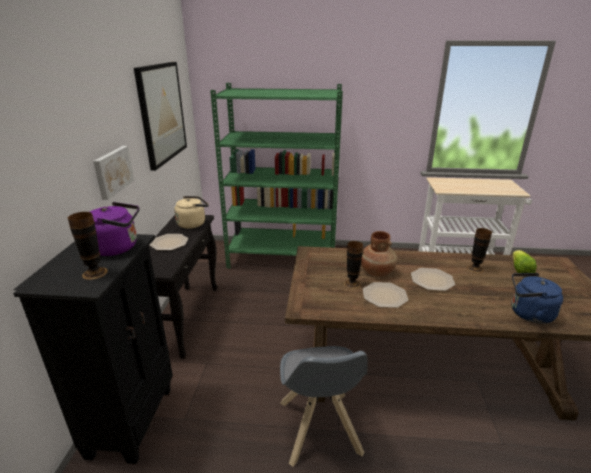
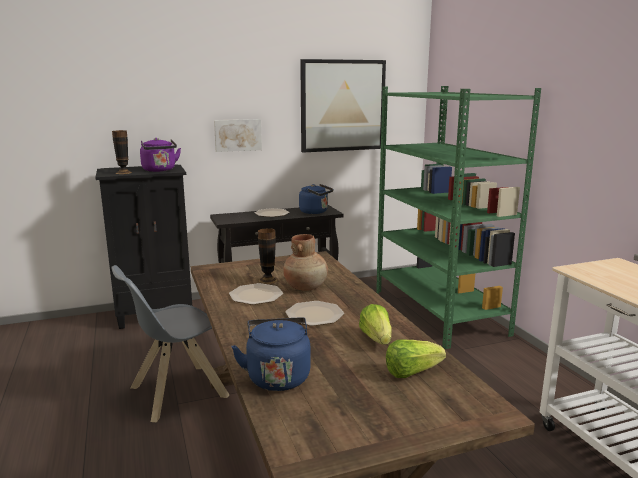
camera: 65 degrees right, 10 degrees down
(193, 223) = (315, 212): beige kettle -> blue kettle
(475, 269) = (376, 338): vase -> lettuce

